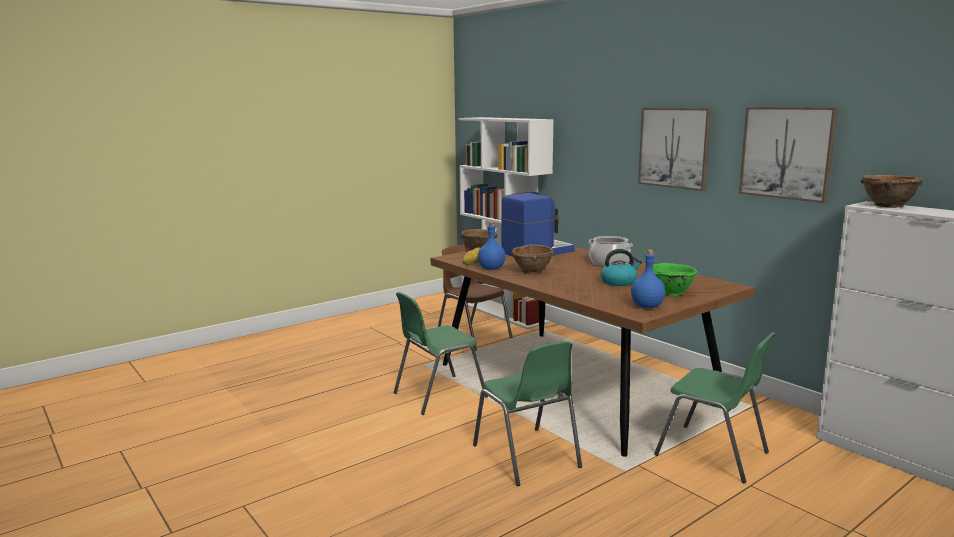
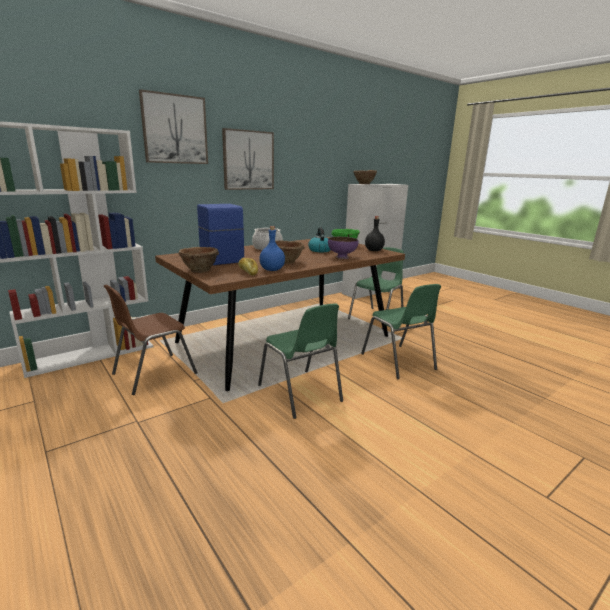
camera: 90 degrees left, 5 degrees up
(527, 457) = (398, 362): green chair -> green chair turned 90 degrees clockwise
(578, 290) = (341, 257): none -> purple bowl
(647, 306) = (374, 250): blue bottle -> black bottle
(787, 153) = (312, 161): picture -> picture (175, 129)

